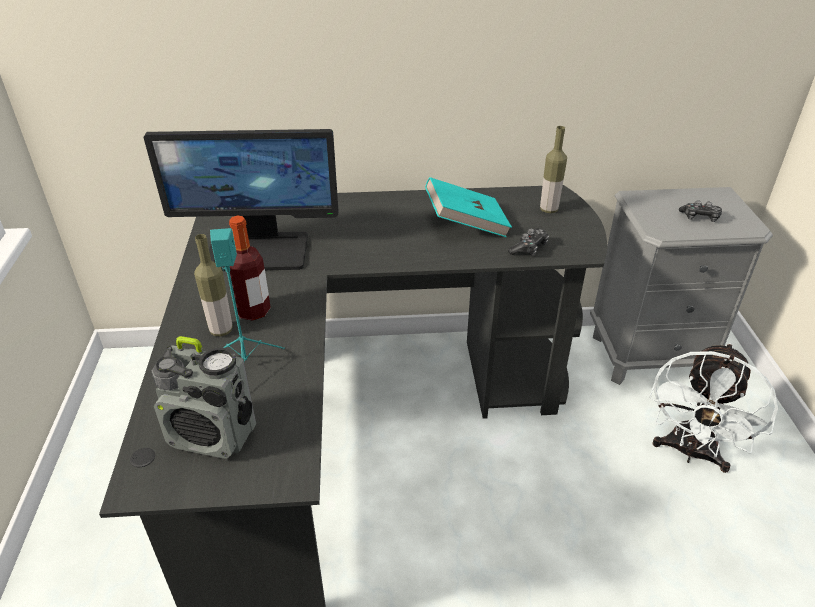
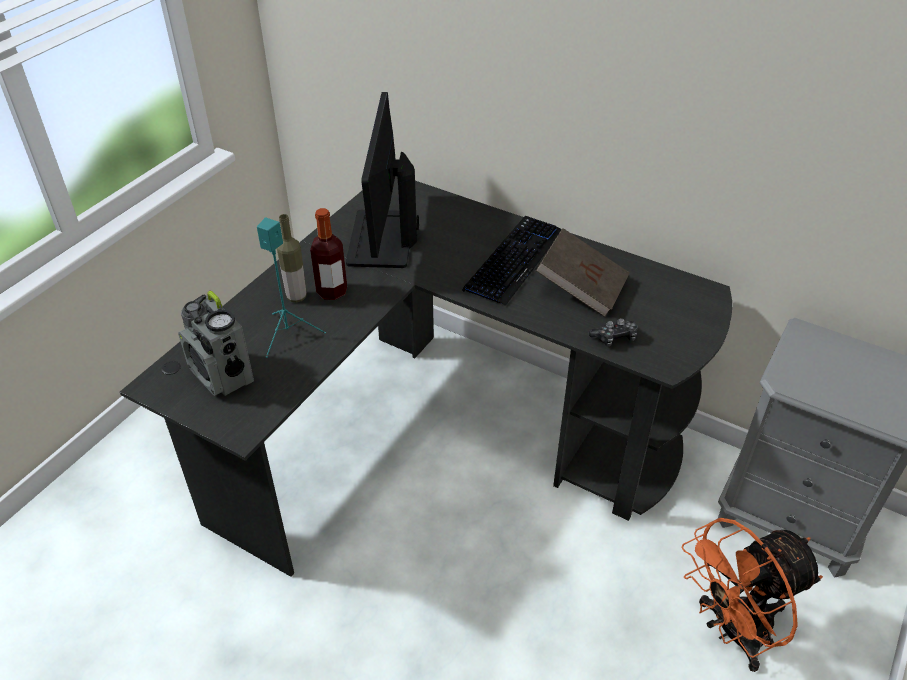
camera: 35 degrees right, 5 degrees up
(258, 250) = (383, 239): monitor -> monitor turned 60 degrees clockwise
(392, 225) = (514, 260): none -> keyboard
(466, 224) = (581, 288): turquoise book -> brown book
(548, 209) = (680, 307): bottle -> none
(690, 453) = (732, 632): white fan -> orange fan
(699, 218) = (852, 386): game controller -> none

